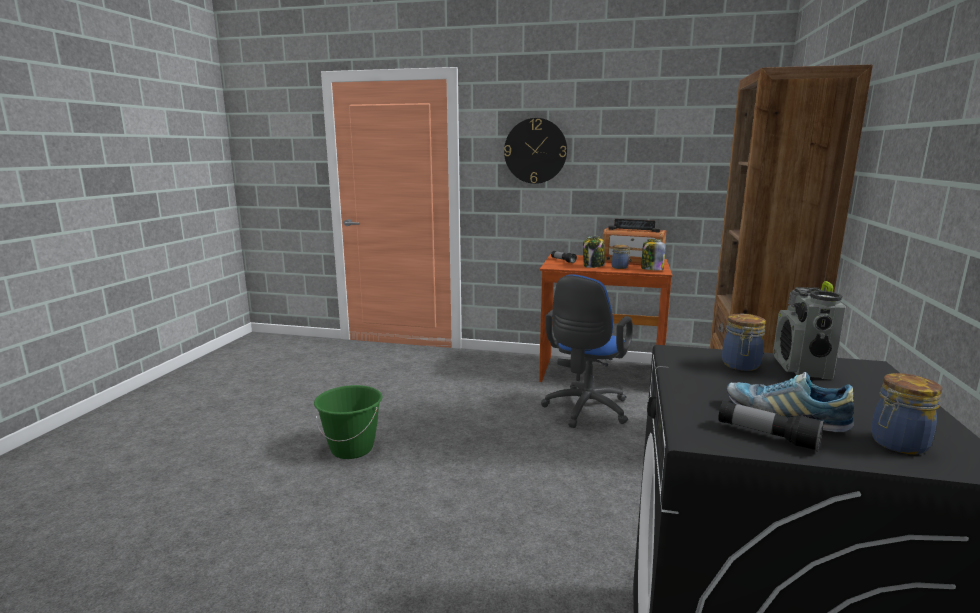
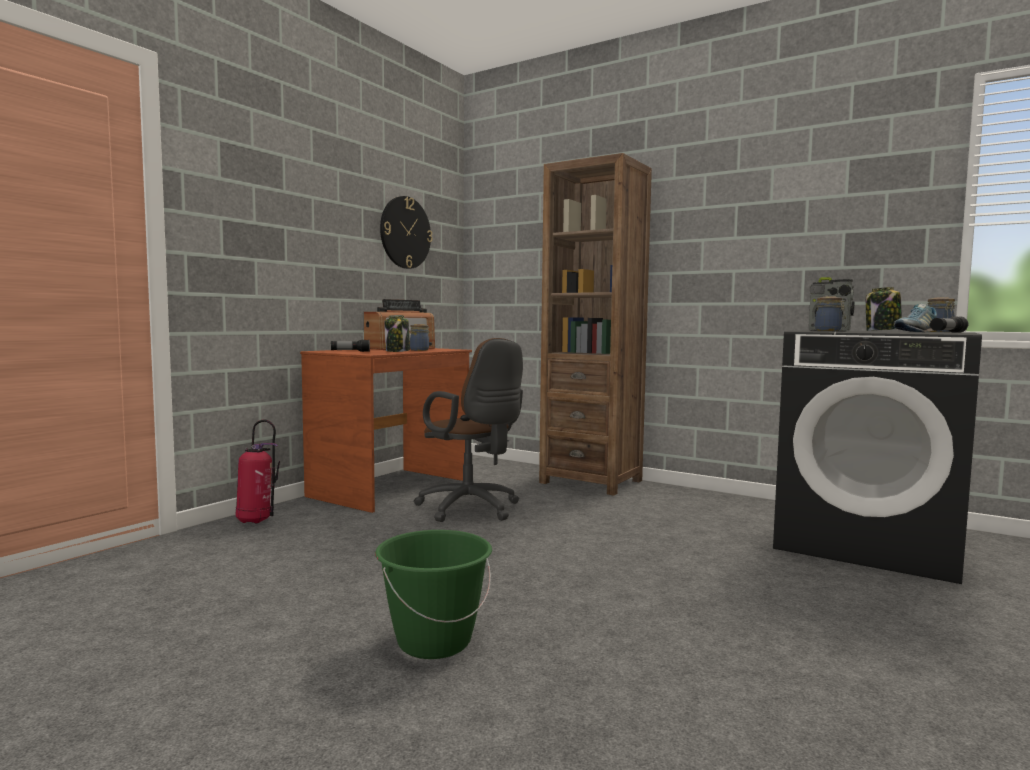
camera: 70 degrees left, 10 degrees down
(491, 359) = (257, 521): none -> fire extinguisher
(535, 151) = (274, 208): wall clock -> wall clock (405, 232)
(584, 411) = (472, 509): blue office chair -> brown office chair
(651, 269) = (444, 349): jar -> jar (882, 331)

